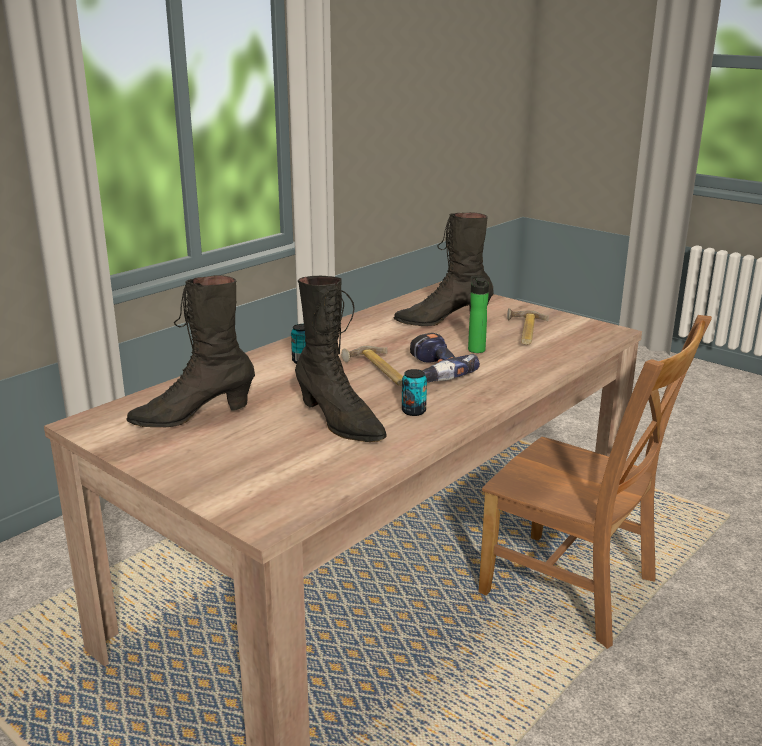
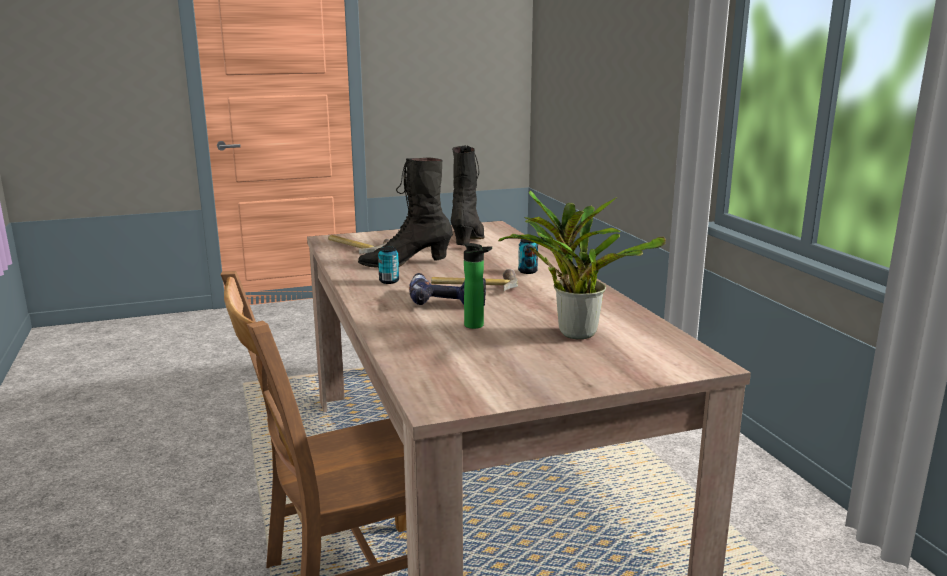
camera: 120 degrees right, 5 degrees down
(442, 321) = (573, 332): black boot -> potted plant
(524, 332) = (495, 358): hammer -> hammer (357, 248)

